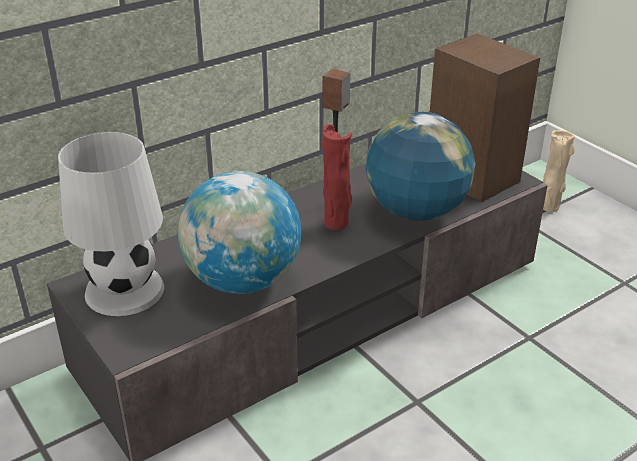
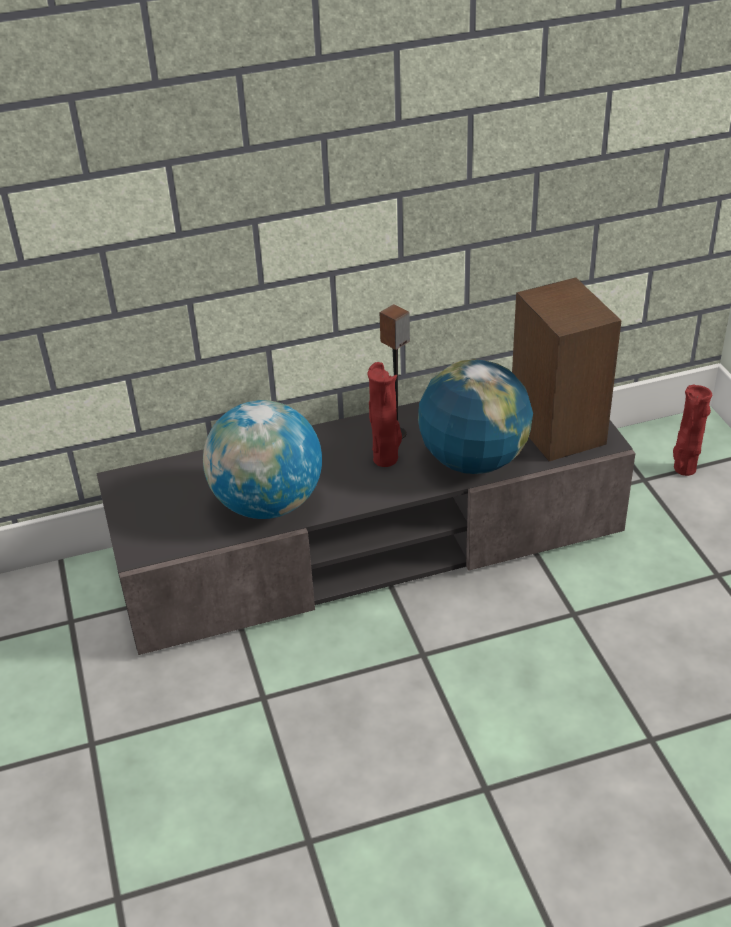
camera: 20 degrees right, 5 degrees up
(126, 290) = (160, 493): white table lamp -> none
(548, 208) = (684, 469): beige vase -> red vase

